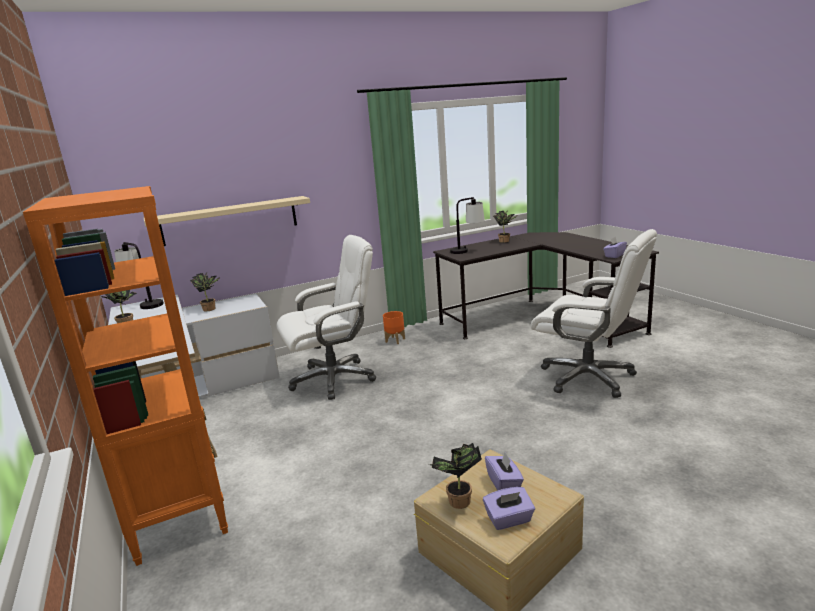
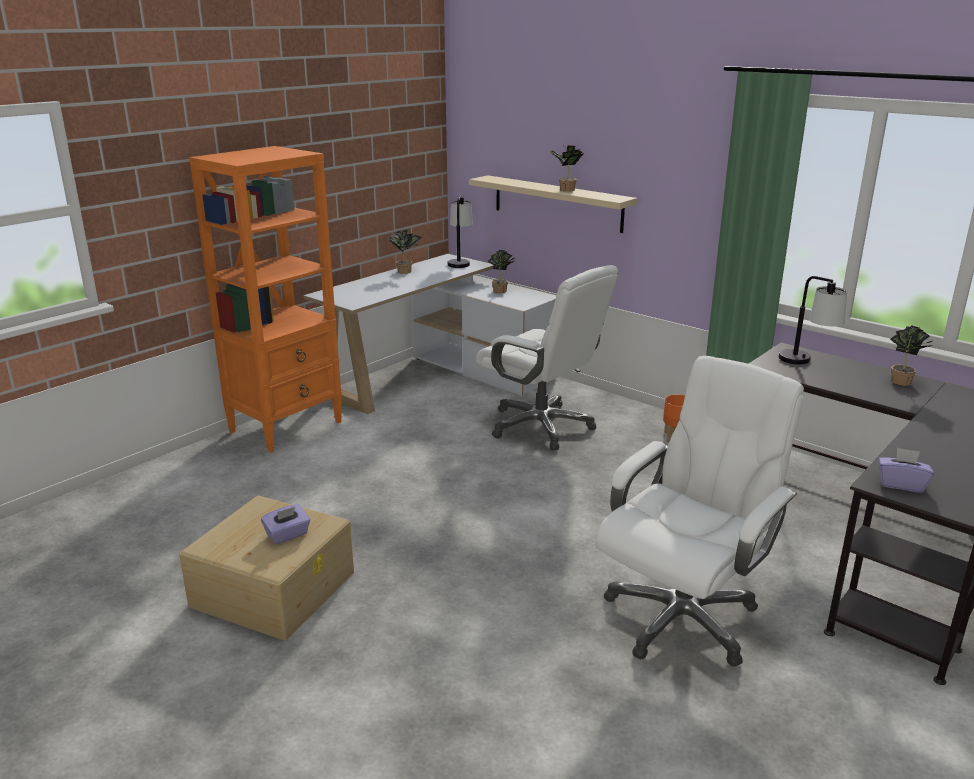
camera: 65 degrees right, 5 degrees up
(458, 503) = (253, 516): potted plant -> potted plant (564, 190)
(509, 519) = (232, 545): purple tissue box -> none
(588, 377) = (682, 617): white office chair -> white office chair turned 150 degrees counterclockwise

